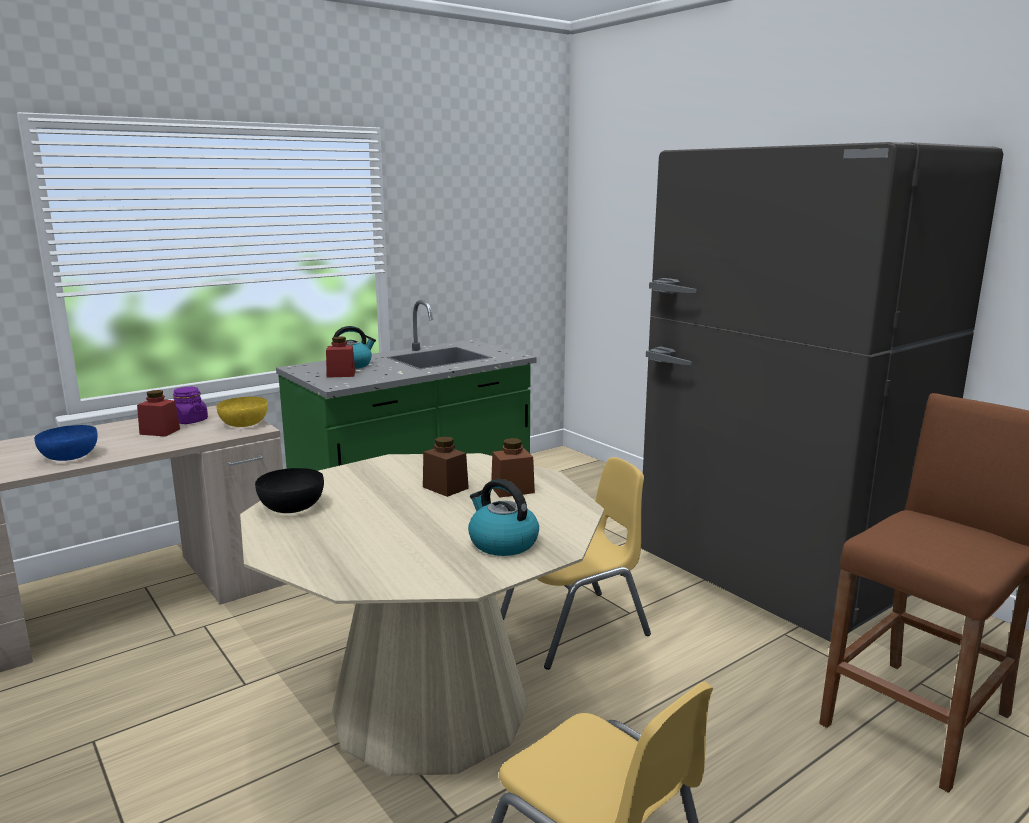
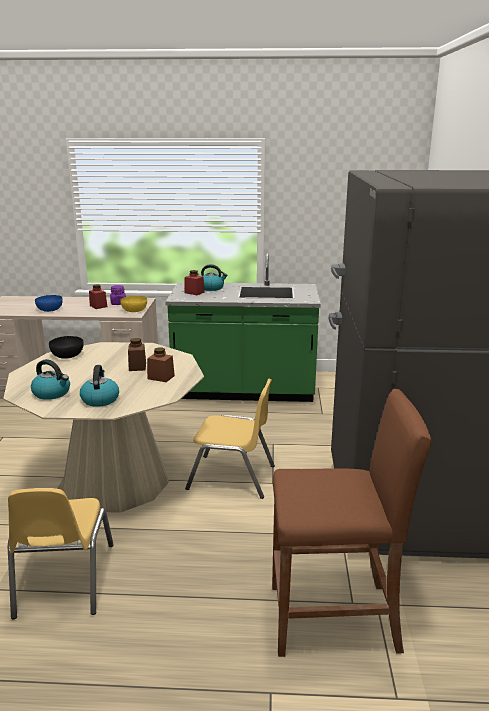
camera: 40 degrees right, 5 degrees up
(406, 562) = (52, 393): none -> kettle

